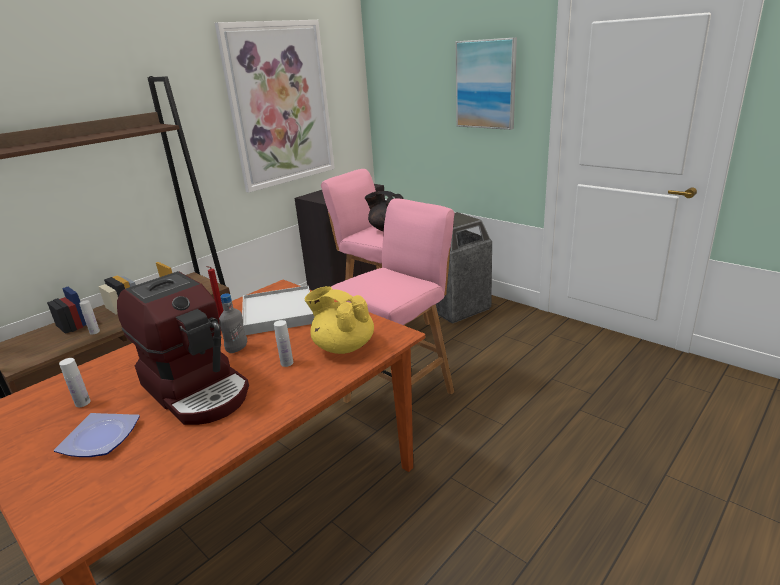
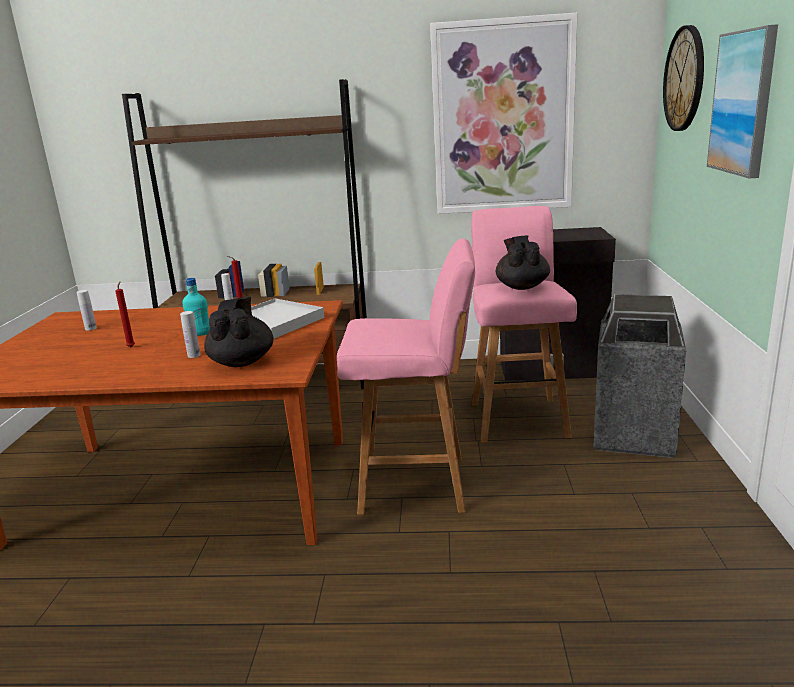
camera: 50 degrees right, 5 degrees down
(98, 439) = (52, 349): plate -> none
(198, 389) = (131, 347): coffee machine -> red candle
(237, 349) = (200, 334): grey bottle -> turquoise bottle
(343, 346) = (242, 362): yellow teapot -> black teapot
(405, 70) = (684, 79): none -> wall clock

